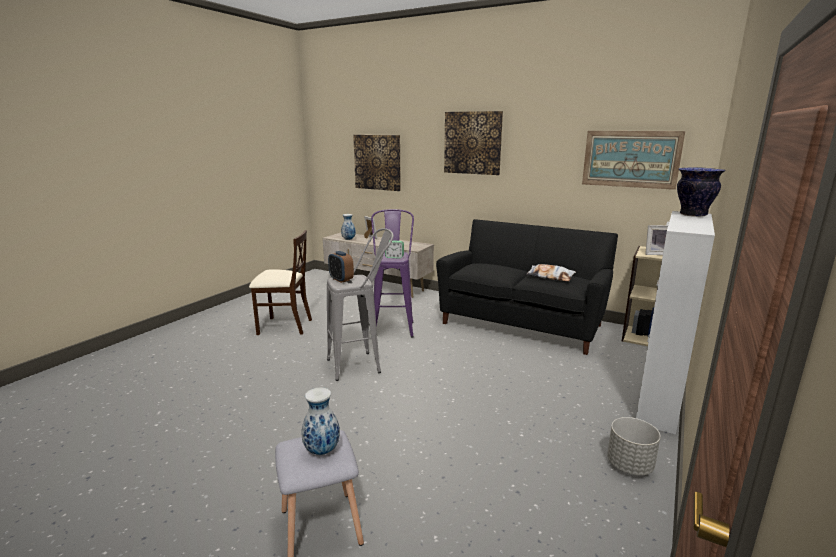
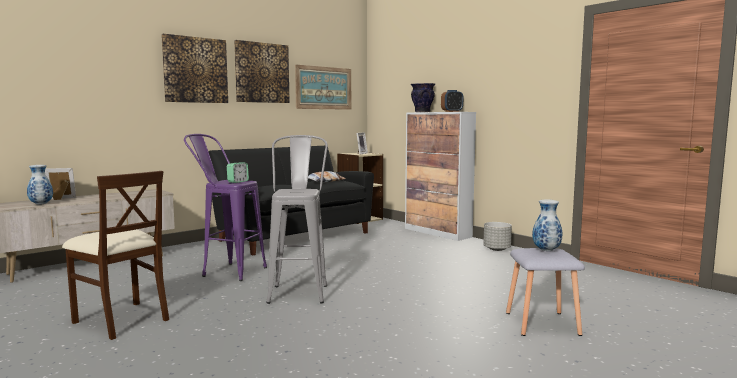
camera: 70 degrees left, 10 degrees down
(284, 326) = (122, 320): beige chair -> beige chair turned 105 degrees clockwise
(341, 279) = (287, 192): alarm clock -> alarm clock (452, 111)
(377, 162) = (55, 90): picture -> picture (262, 73)

